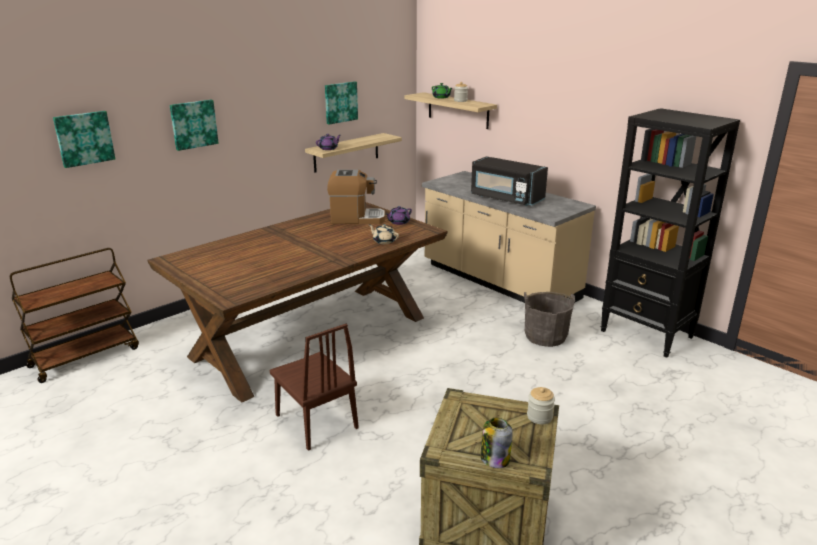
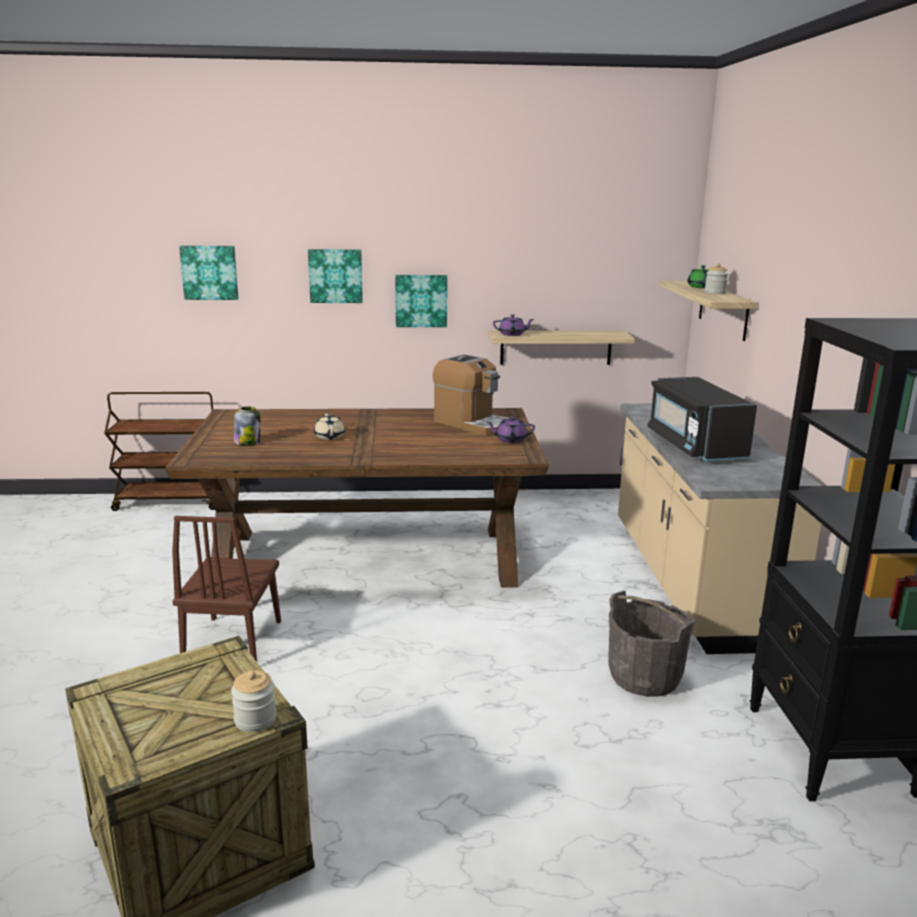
camera: 40 degrees right, 5 degrees down
(340, 102) = (552, 277): picture -> picture (421, 300)
(384, 241) = (448, 453): beige teapot -> beige teapot (329, 436)
(494, 458) = (120, 733): jar -> jar (247, 442)

